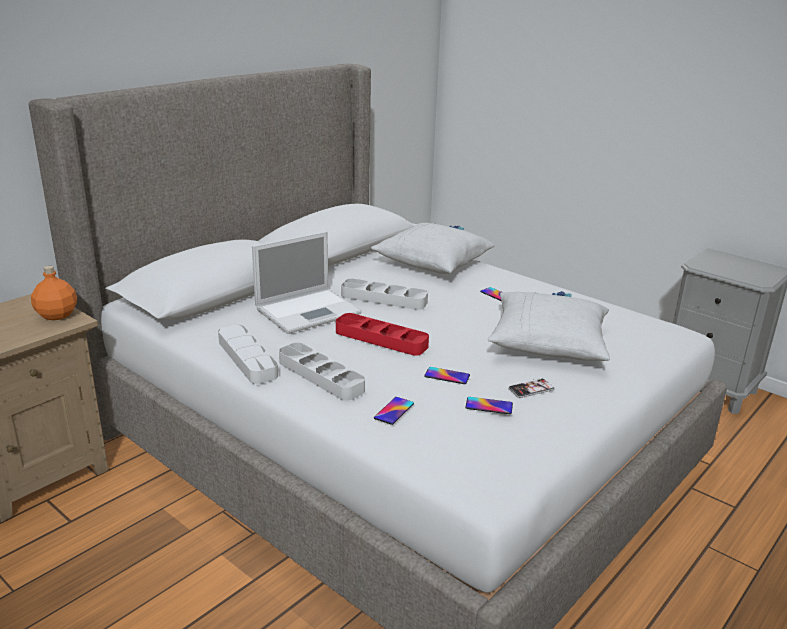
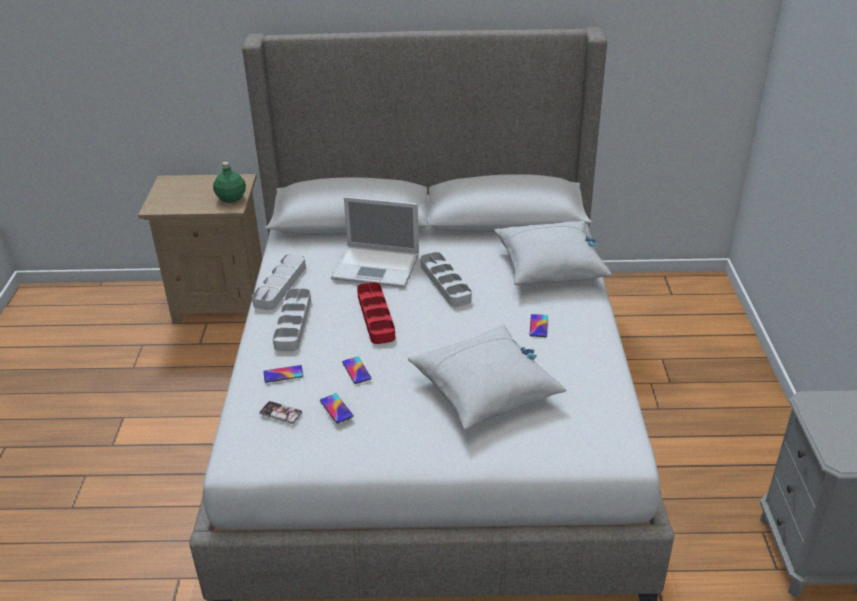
camera: 50 degrees right, 10 degrees up
(56, 315) = (231, 198): orange bottle -> green bottle
(531, 389) = (394, 416): phone -> phone (281, 413)

